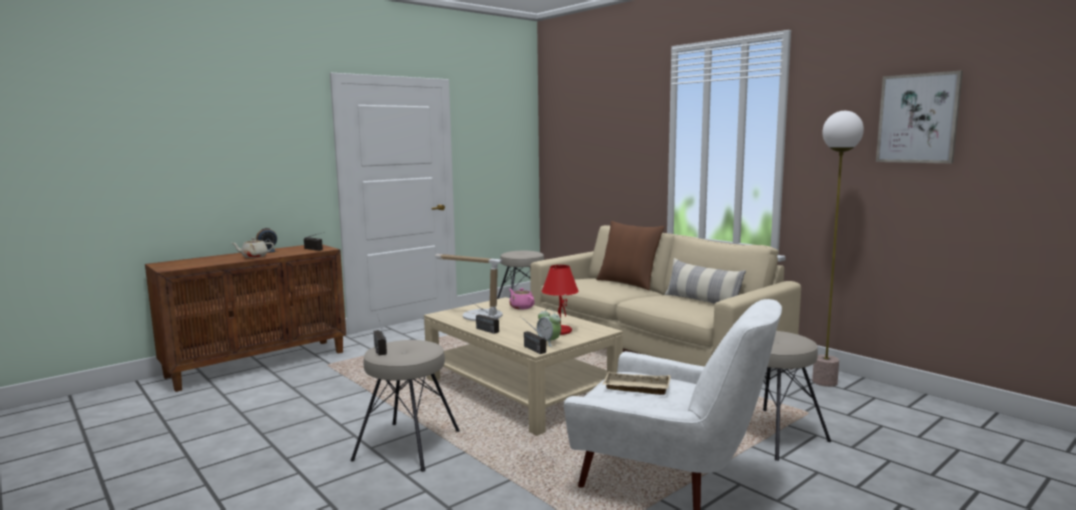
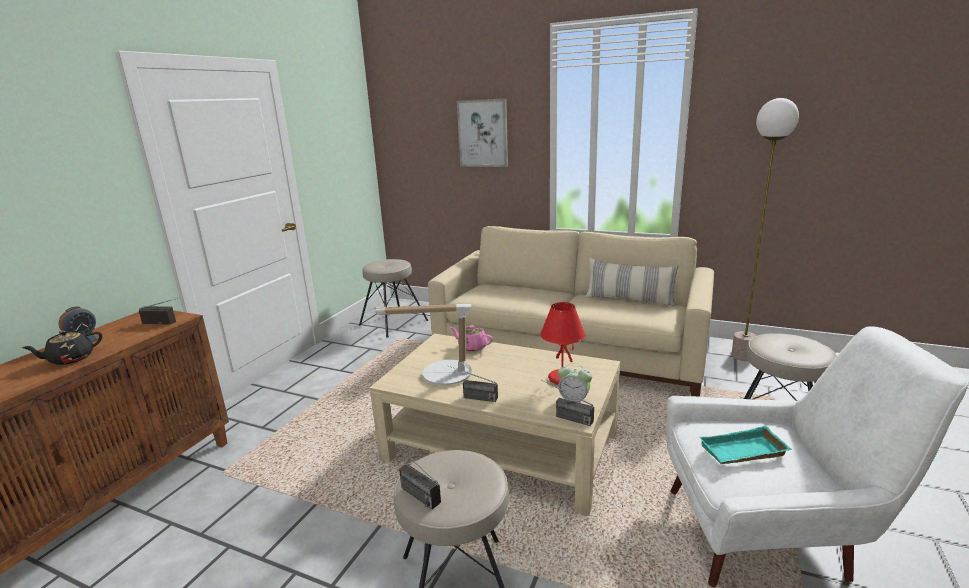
camera: 25 degrees left, 10 degrees up
(254, 256) = (70, 359): beige teapot -> black teapot
(628, 283) = (532, 287): brown pillow -> none
(635, 388) = (743, 453): beige tray -> turquoise tray
(918, 118) = (833, 104): picture -> picture (483, 133)

